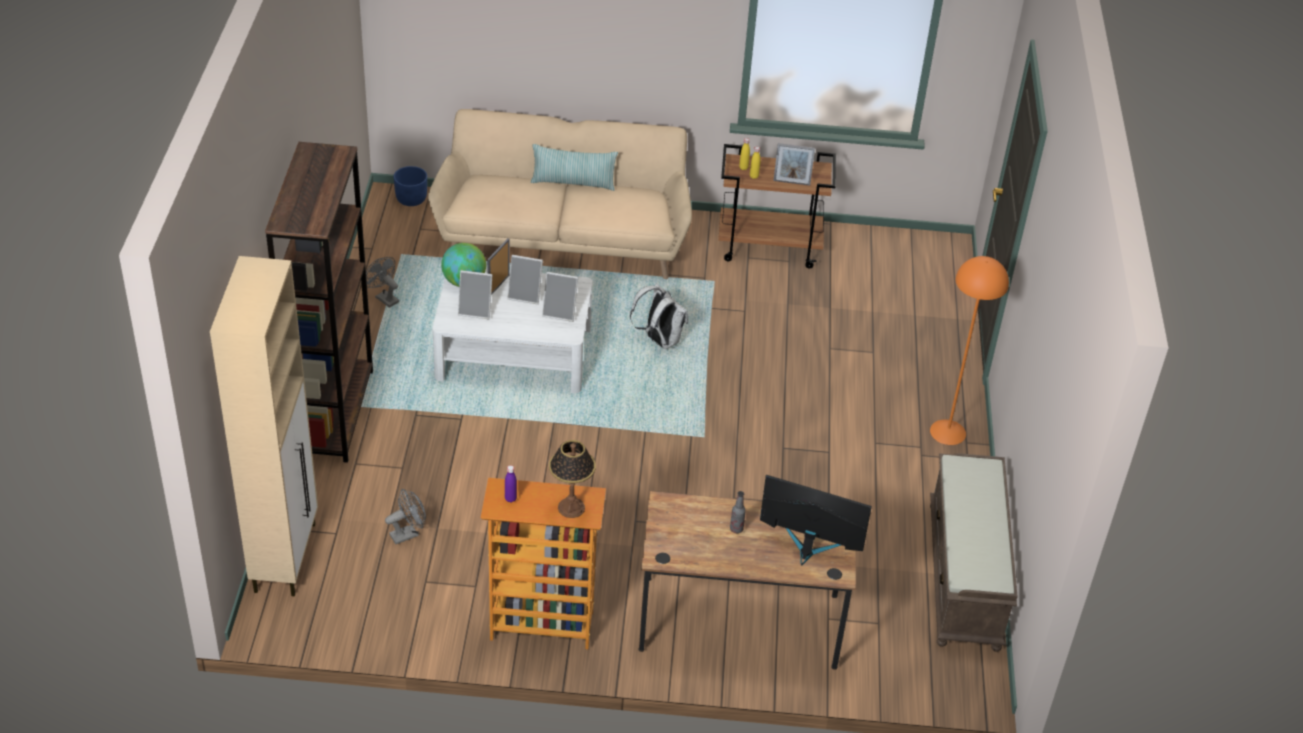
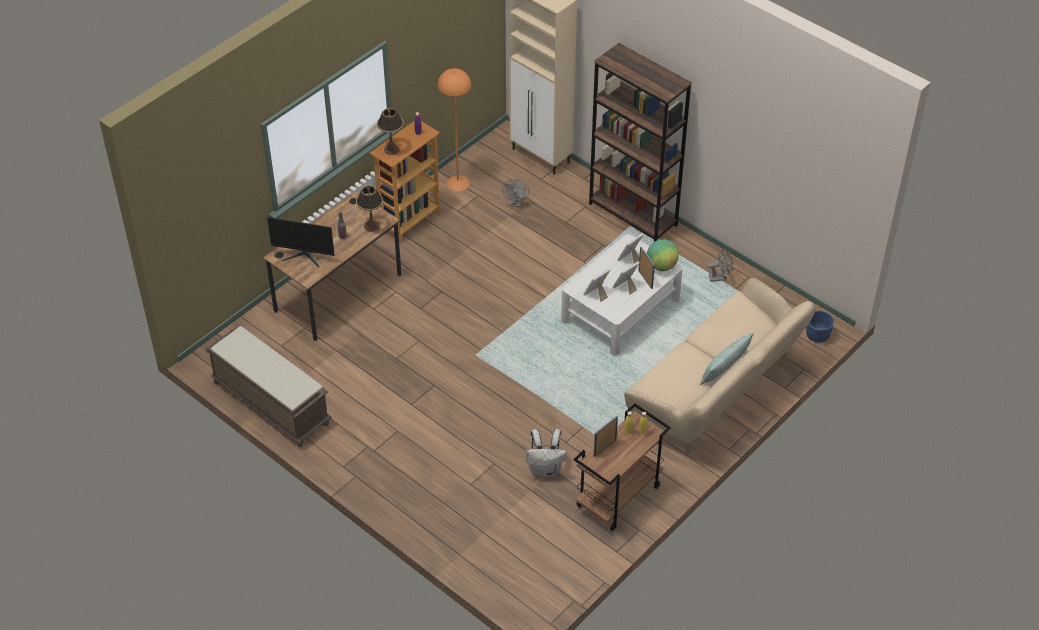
camera: 130 degrees right, 5 degrees up
(659, 340) = (574, 382): white backpack -> white backpack (545, 469)
(689, 511) = (372, 226): none -> table lamp
(808, 547) = (304, 255): monitor -> monitor turned 45 degrees clockwise
(948, 432) = (371, 472): orange floor lamp -> orange floor lamp (457, 183)

